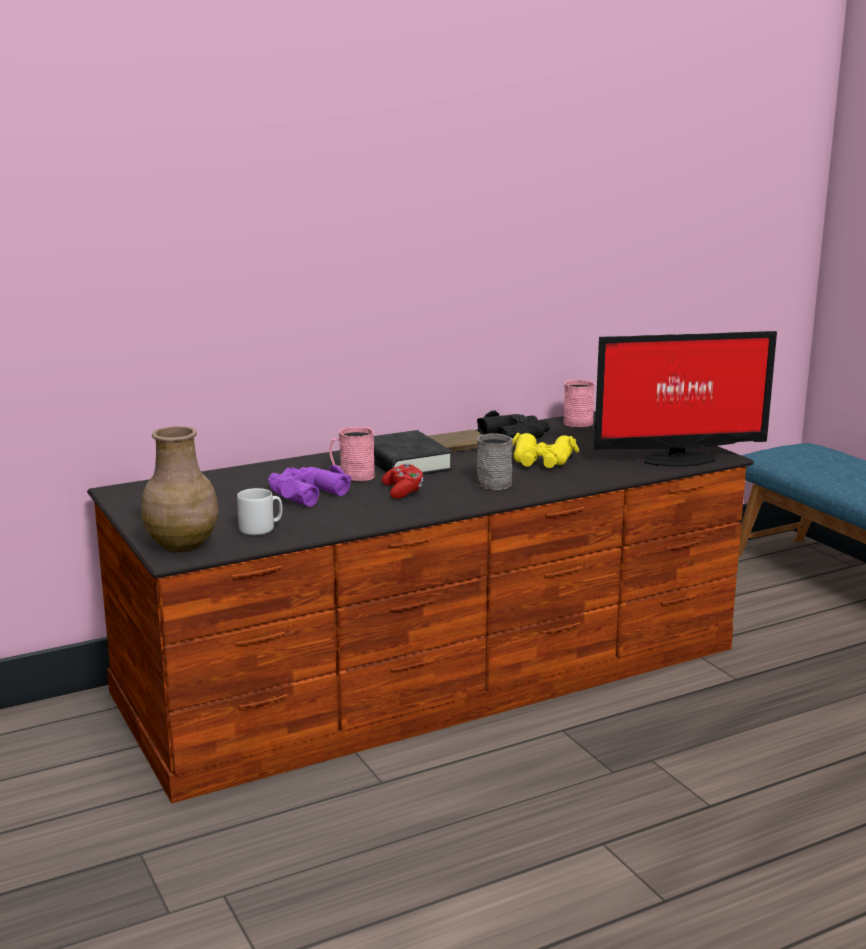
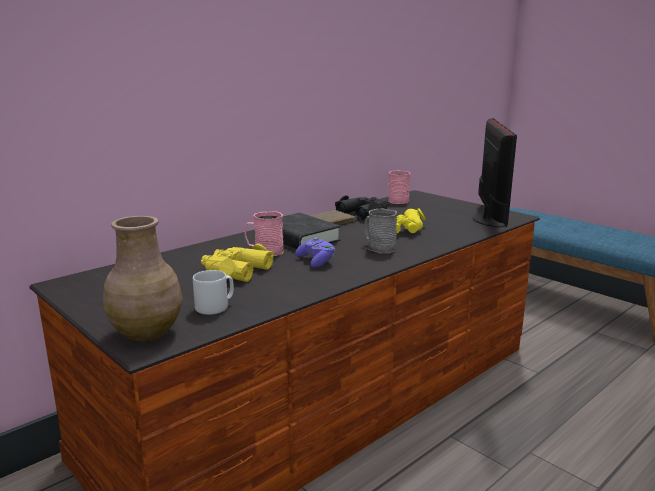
camera: 15 degrees left, 0 degrees up
(305, 493) = (235, 270): purple binoculars -> yellow binoculars
(403, 491) = (316, 261): red game controller -> purple game controller
(675, 459) = (489, 220): monitor -> monitor turned 60 degrees counterclockwise

